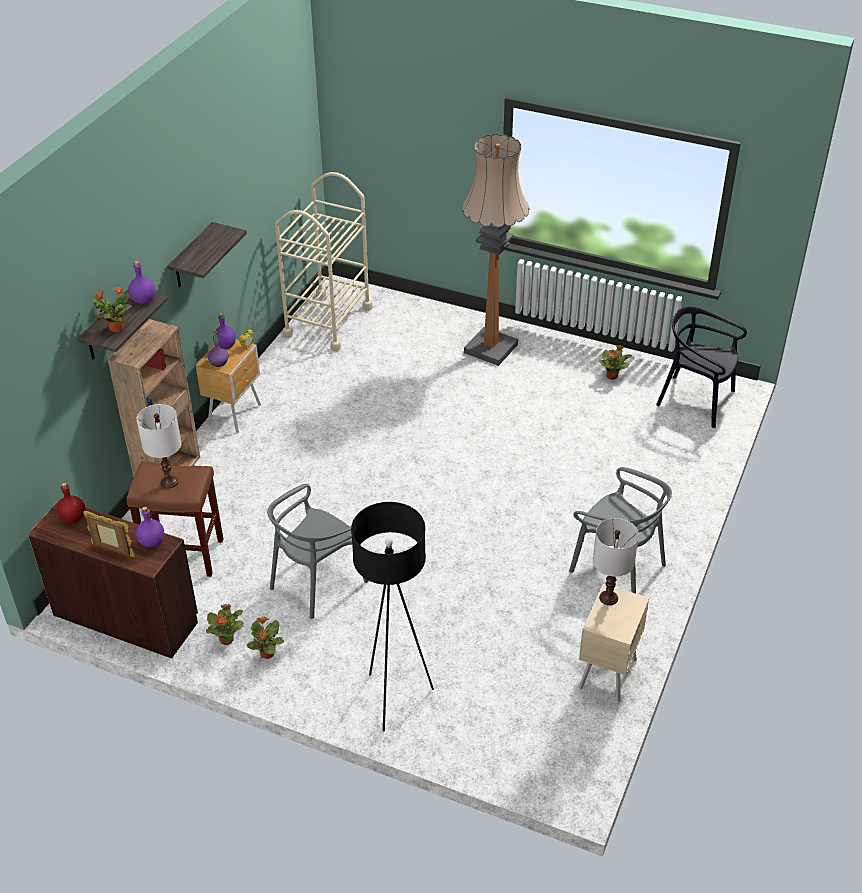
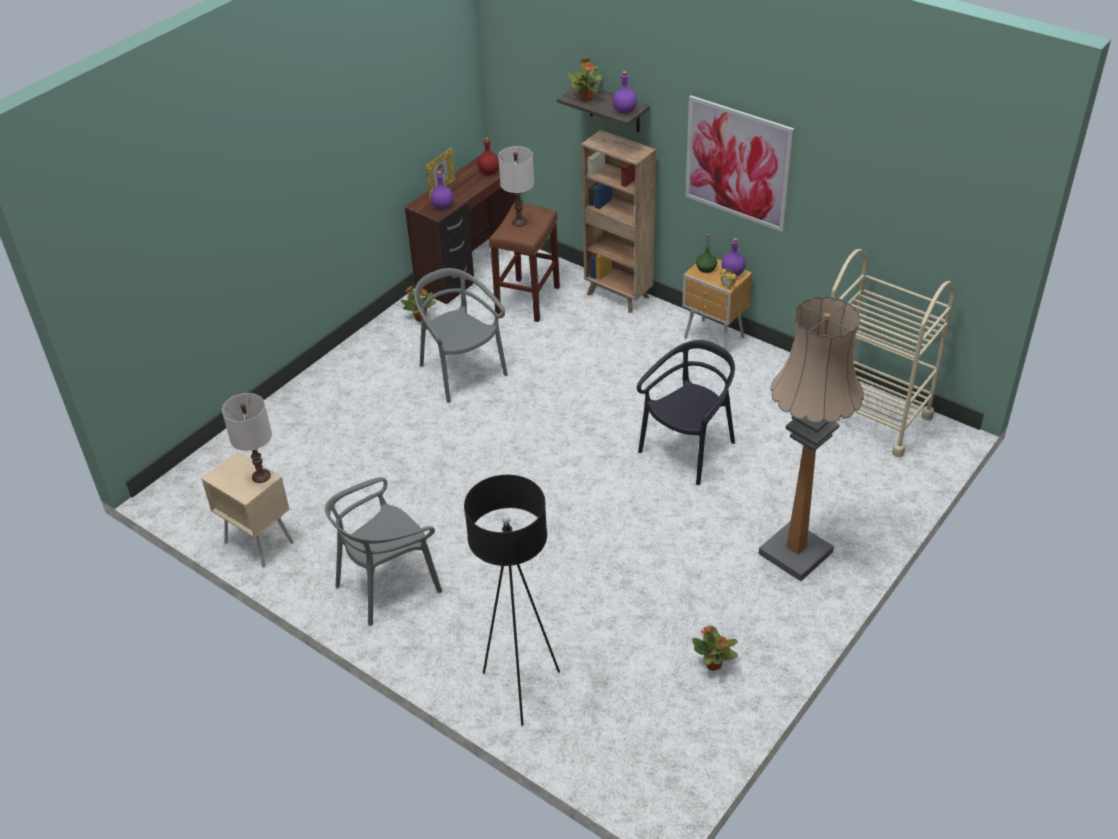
camera: 105 degrees right, 0 degrees up
(192, 257) = (737, 163): shelf -> picture
(219, 362) = (706, 268): purple bottle -> green bottle
(267, 654) = (394, 338): potted plant -> none
(395, 698) = (310, 403): black floor lamp -> black floor lamp (521, 689)
(696, 400) = (641, 746): black chair -> black chair (688, 450)

